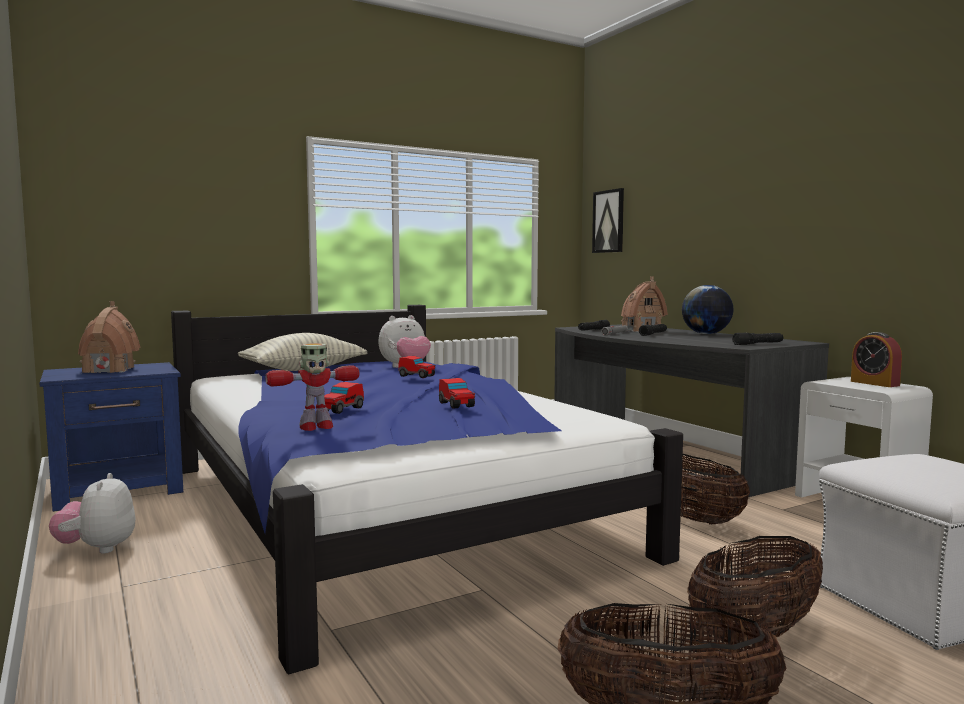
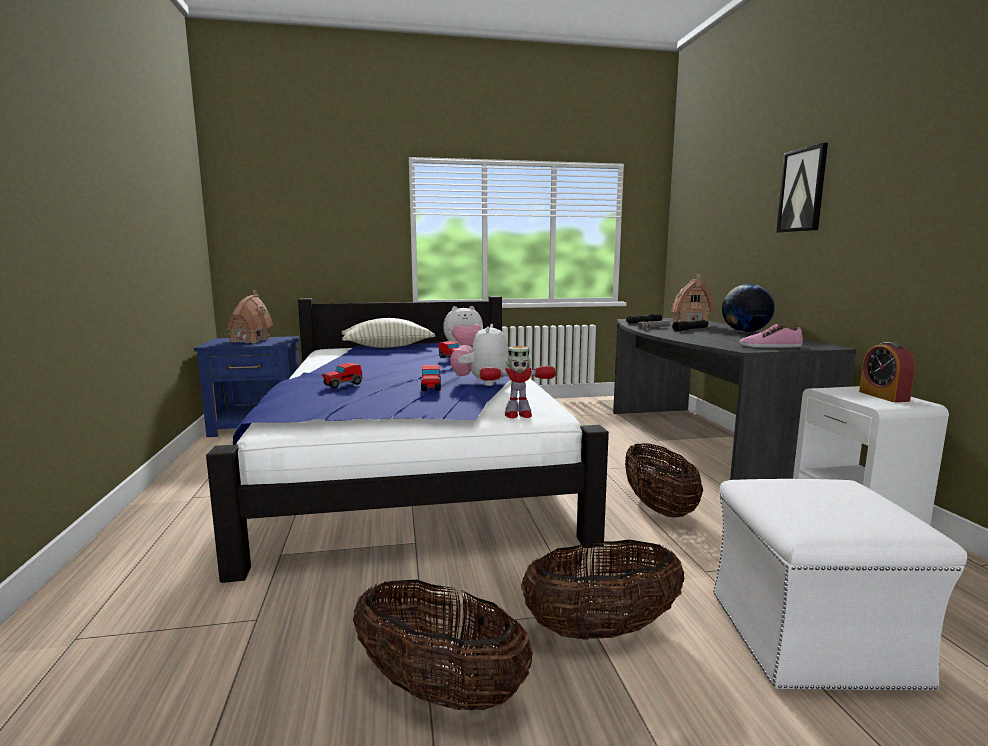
camera: 20 degrees right, 5 degrees up
(97, 549) = (205, 467): plush toy -> plush toy (481, 383)
(315, 427) = (297, 398): toy robot -> toy robot (517, 415)
(609, 221) = (687, 220): picture -> picture (802, 190)
(758, 344) = (770, 346): black flashlight -> shoe

